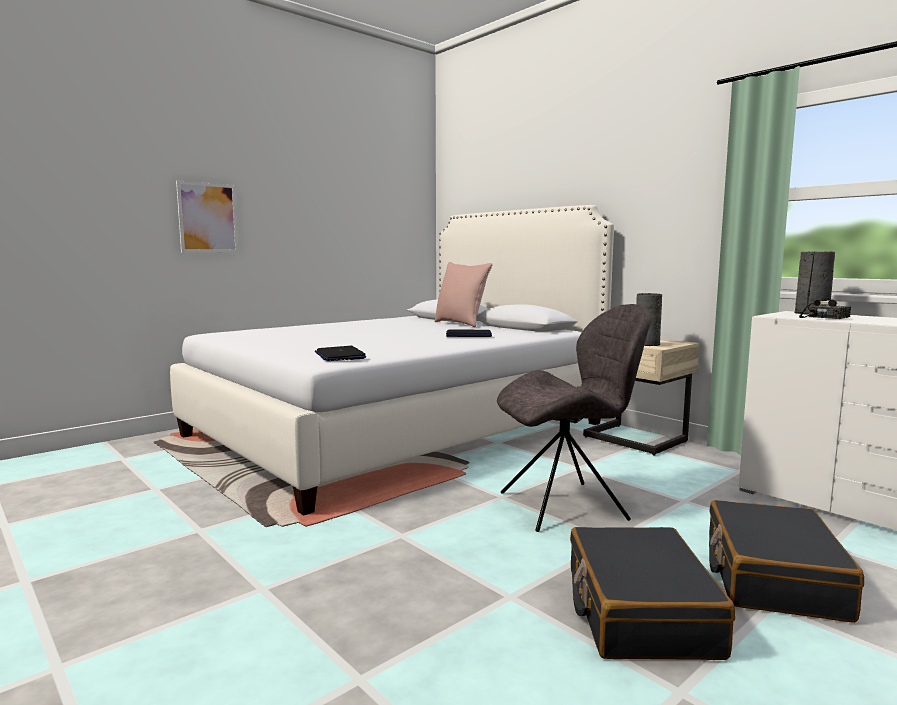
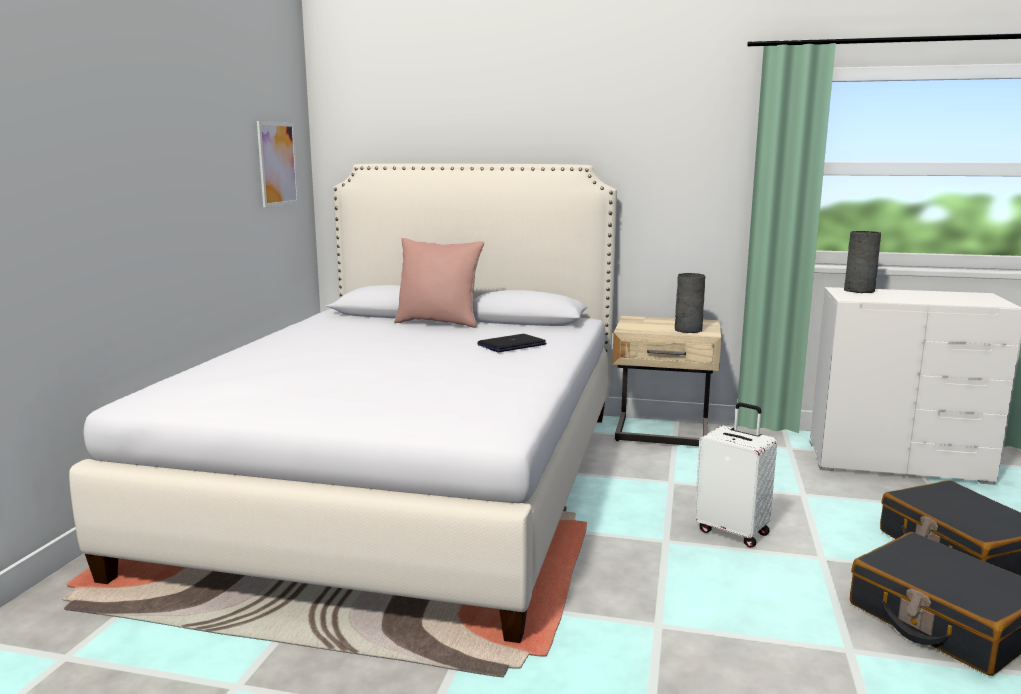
camera: 35 degrees left, 5 degrees up
(208, 218) = (64, 195): picture -> picture (277, 164)
(340, 355) = (487, 414): laptop -> none
(567, 505) = (733, 531): grey chair -> white suitcase
(824, 317) = (890, 298): radio -> none

